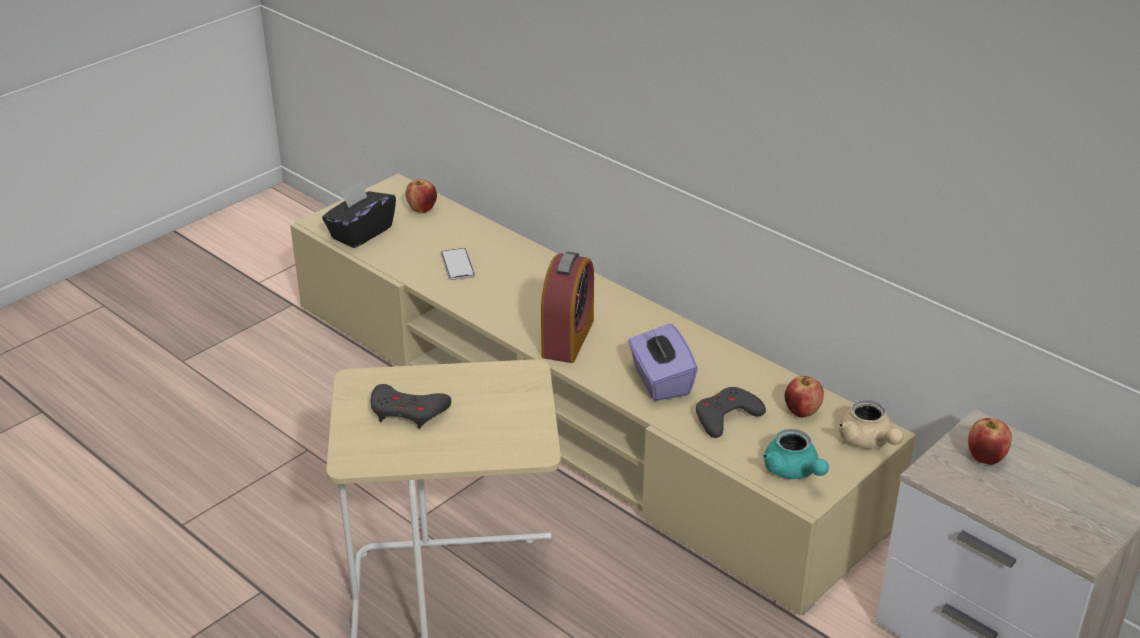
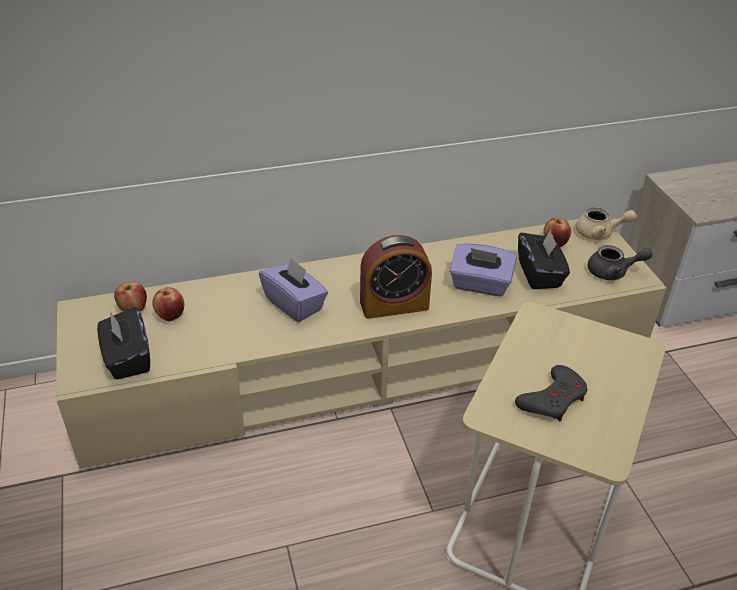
camera: 60 degrees left, 5 degrees up
(457, 265) = (240, 322): phone -> none
(510, 283) = (294, 304): none -> purple tissue box
(568, 338) = (394, 305): alarm clock -> alarm clock turned 120 degrees clockwise
(726, 417) = (539, 274): grey game controller -> black tissue box
(793, 471) = (613, 272): turquoise teapot -> grey teapot
(986, 458) = (695, 190): apple -> apple (171, 316)

